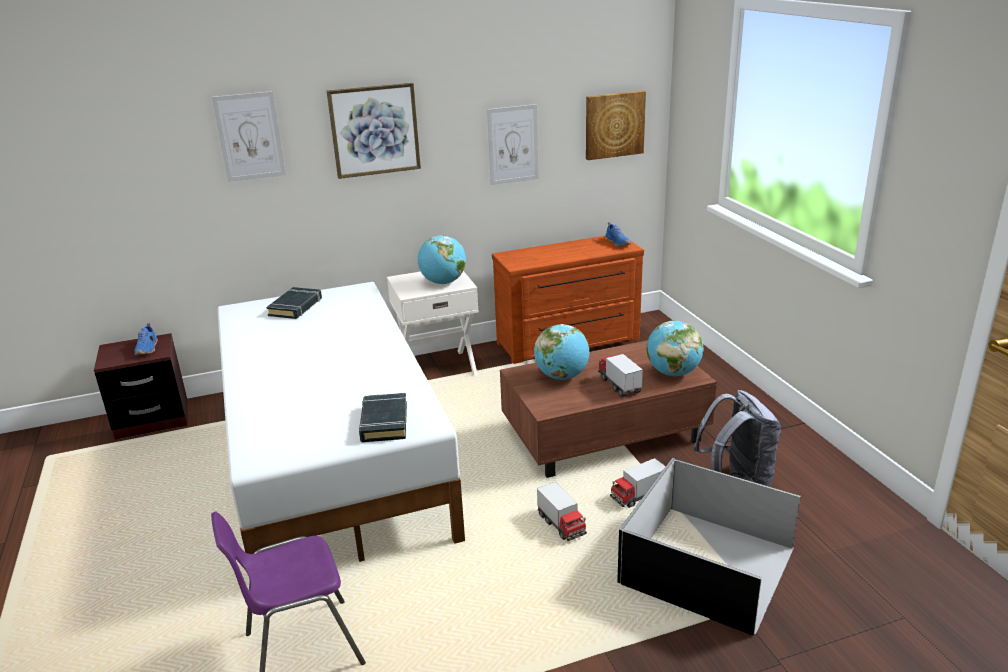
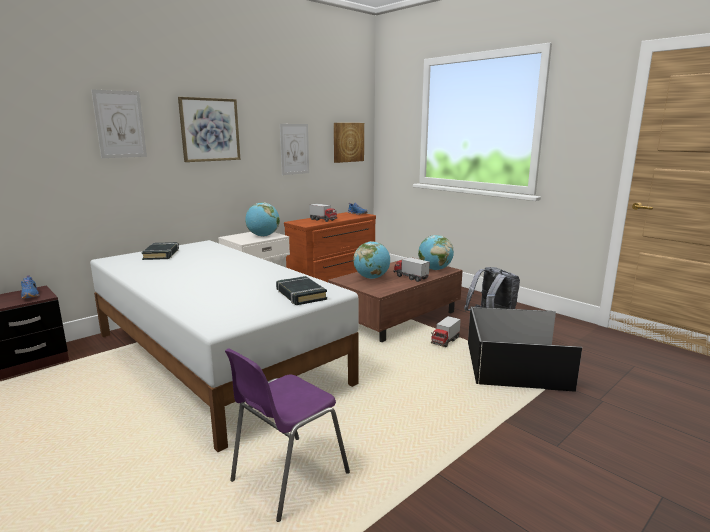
camera: 25 degrees left, 10 degrees down
(561, 525) = (413, 363): toy truck -> toy truck (323, 220)

